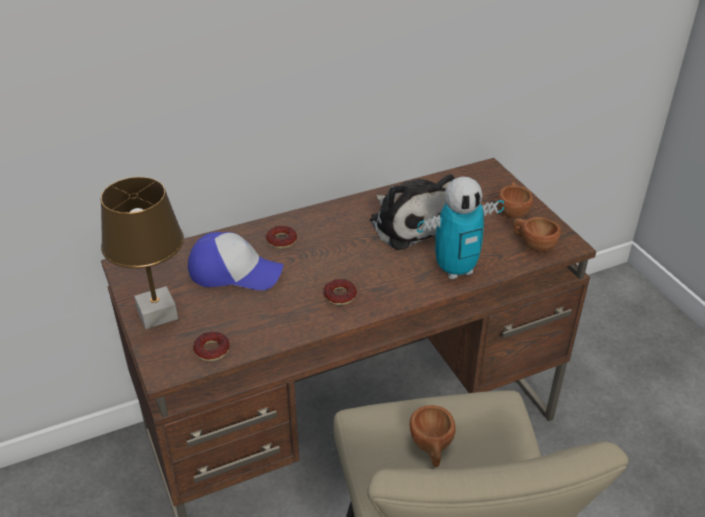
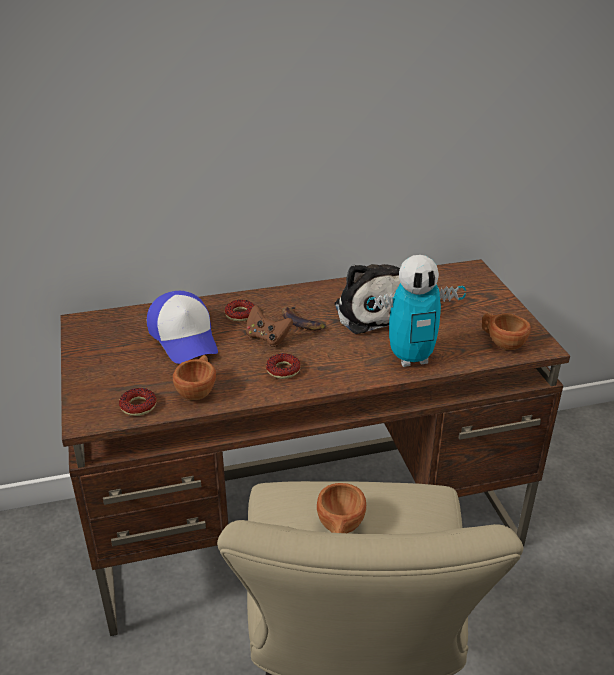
camera: 10 degrees right, 5 degrees down
(158, 314) = (97, 368): brown table lamp -> none
(235, 272) = (185, 337): cap -> cap turned 45 degrees clockwise
(315, 263) = (267, 338): none -> brown game controller
(343, 243) = (302, 322): none -> banana
(512, 210) = (487, 309): brown cup -> brown cup (198, 390)

